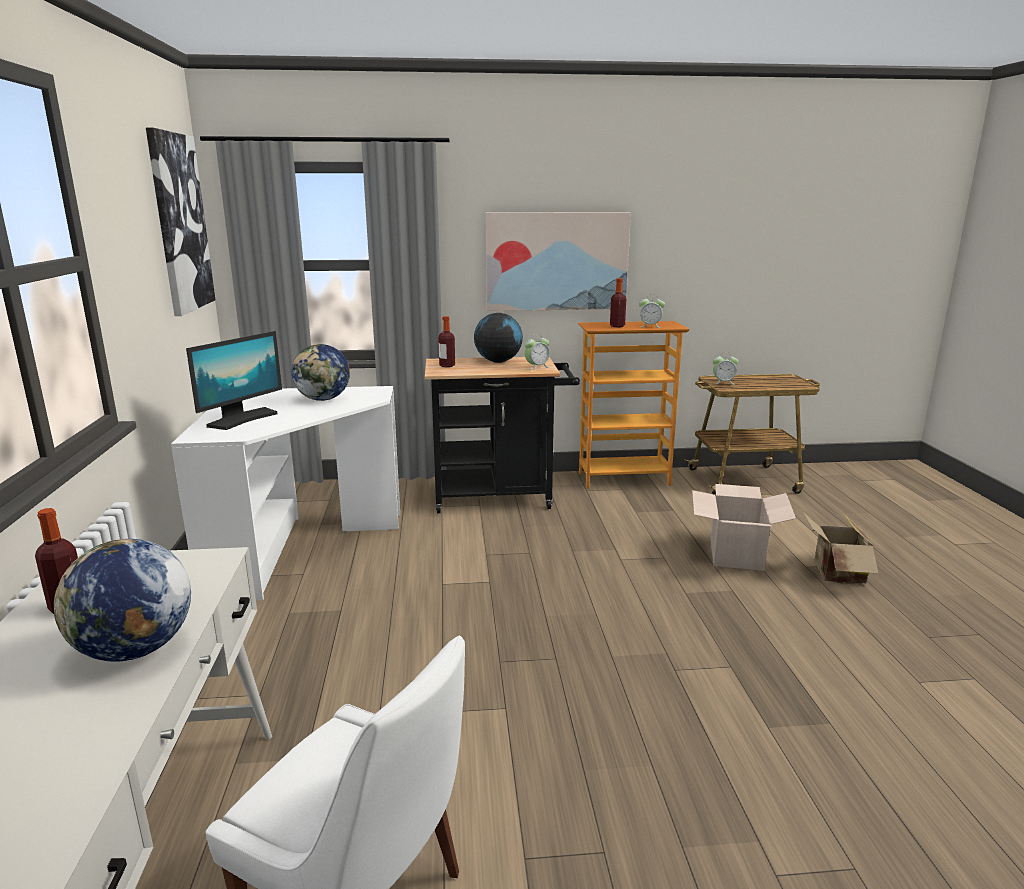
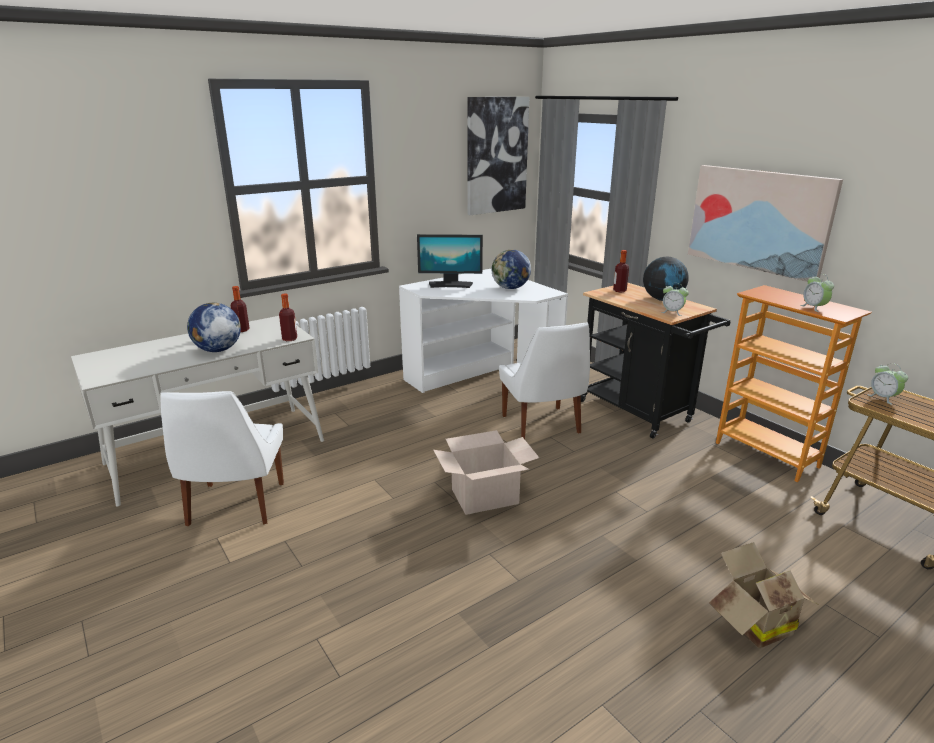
camera: 60 degrees right, 5 degrees up
(459, 551) = (542, 426): none -> white chair
(617, 326) = (782, 298): bottle -> bottle (290, 339)
(737, 554) = (708, 550): cardboard box -> cardboard box (485, 497)

